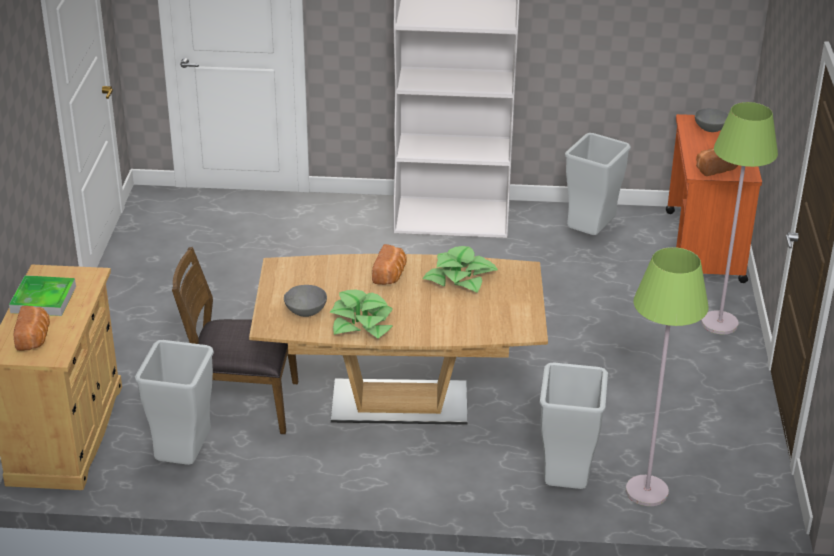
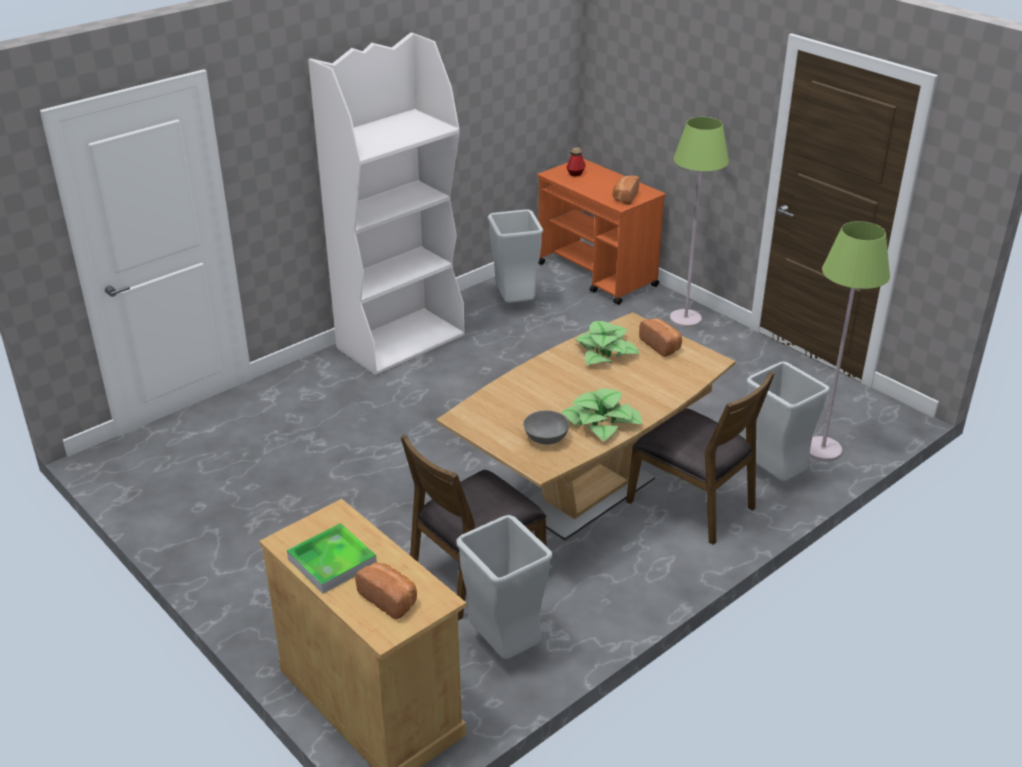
camera: 45 degrees left, 0 degrees up
(390, 275) = (555, 377): bread -> bread (661, 345)
(464, 459) = (692, 504): none -> brown chair
(710, 129) = (575, 174): grey bowl -> bottle

